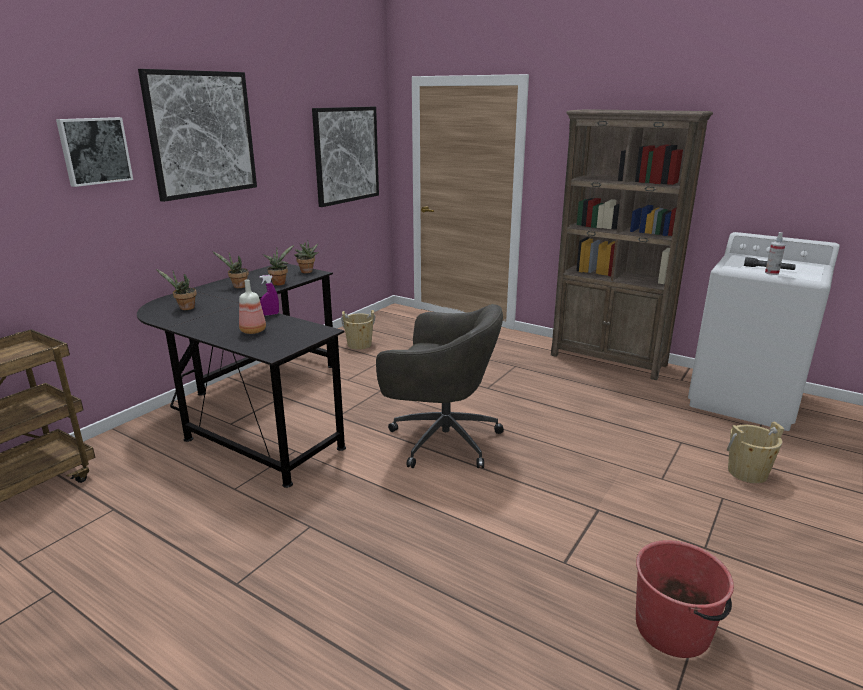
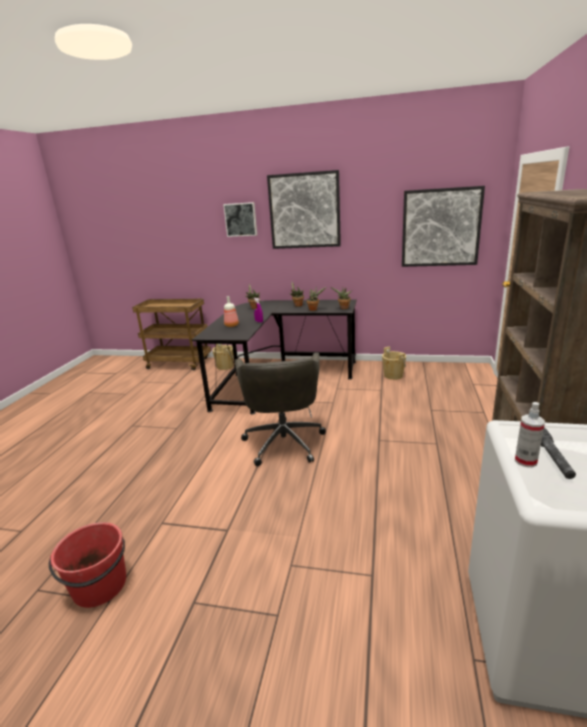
camera: 70 degrees right, 0 degrees up
(747, 473) = (340, 640): beige bucket -> beige bucket (225, 366)

